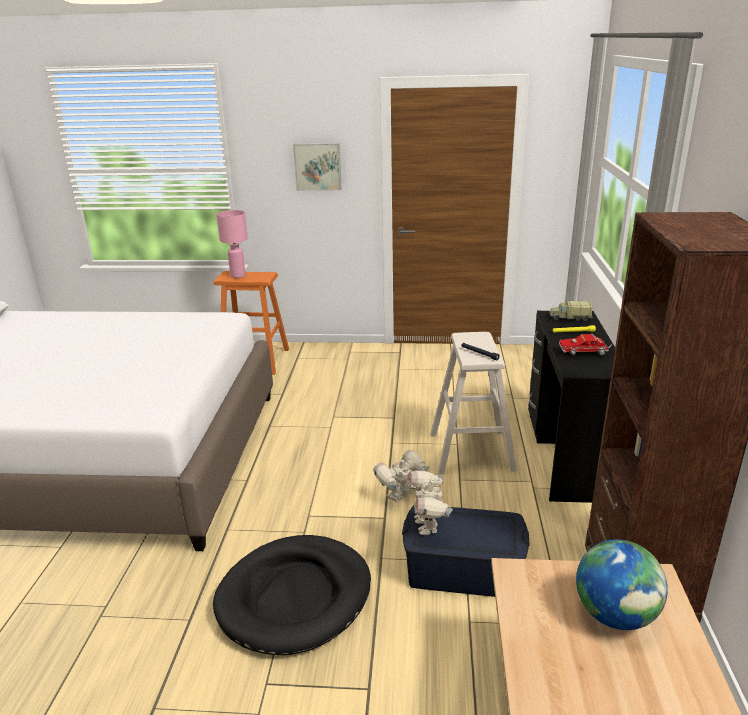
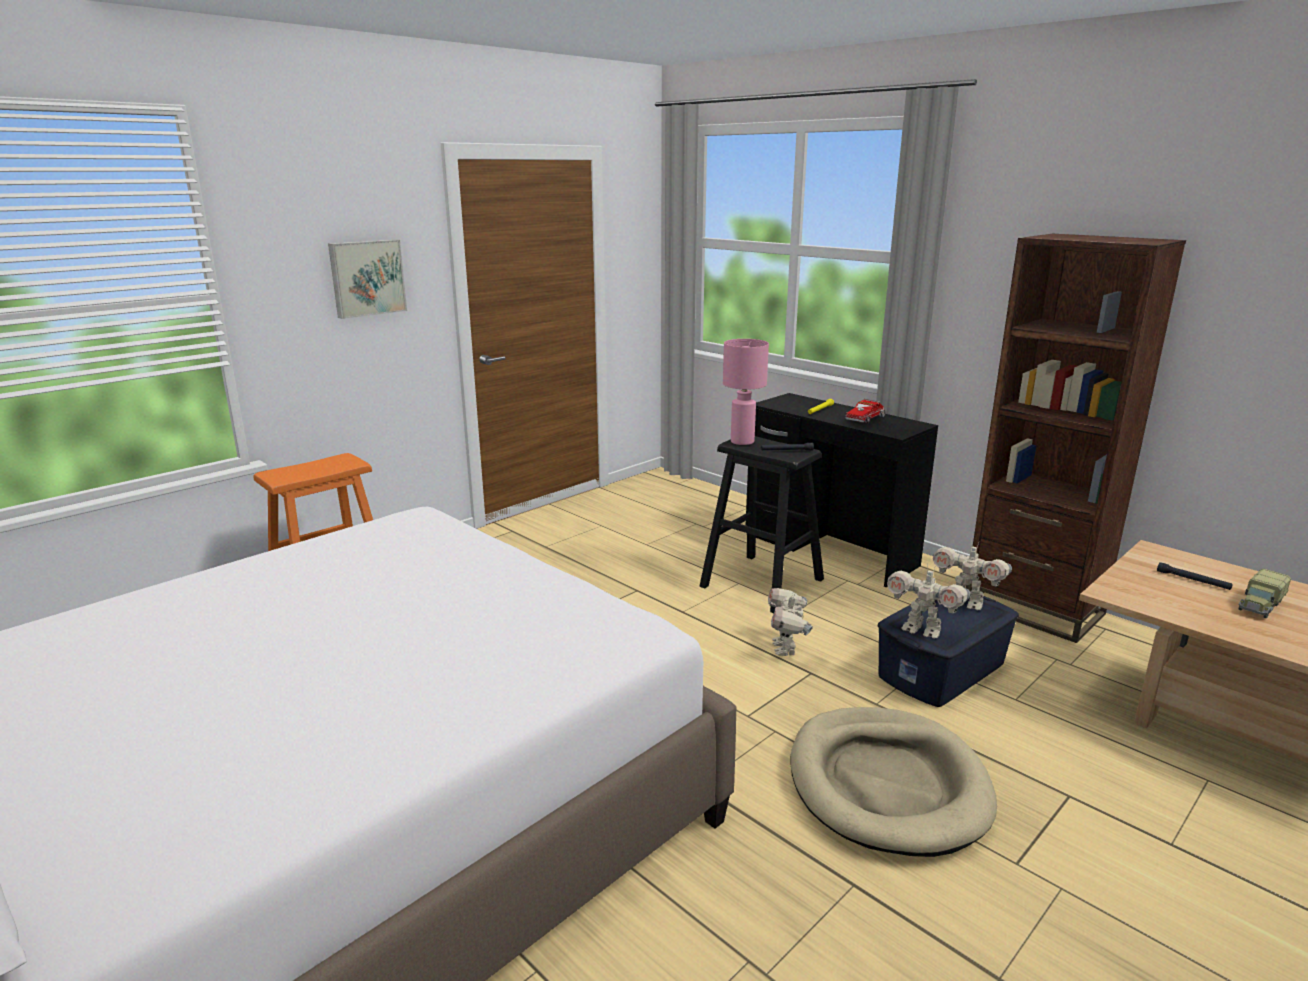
camera: 50 degrees left, 5 degrees down
(237, 276) = (299, 471): pink table lamp -> pink table lamp (742, 442)
(295, 597) = (887, 784): black dog bed -> beige dog bed
(471, 451) = (761, 583): beige stool -> black stool
(500, 530) = (965, 603): none -> toy robot
(570, 318) = (789, 402): toy truck -> toy truck (1260, 605)
(615, 615) = (1193, 580): globe -> black flashlight

